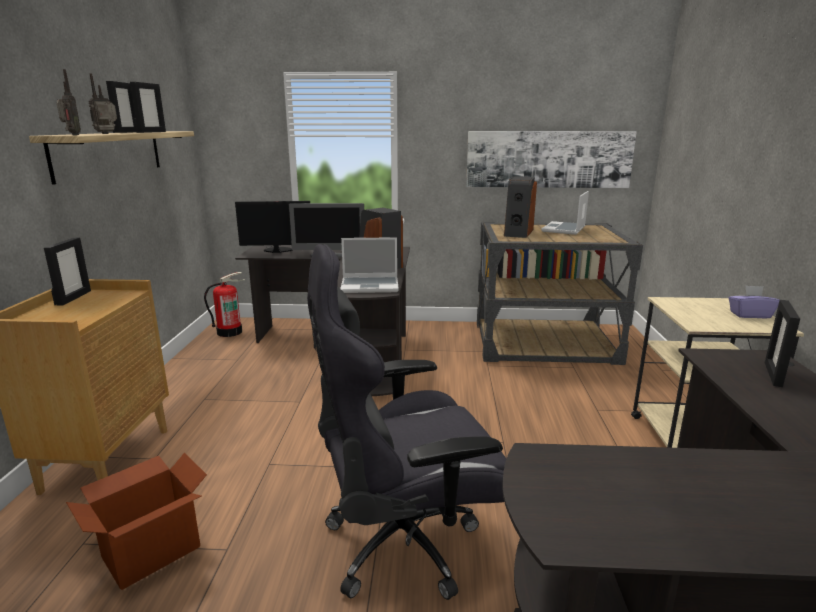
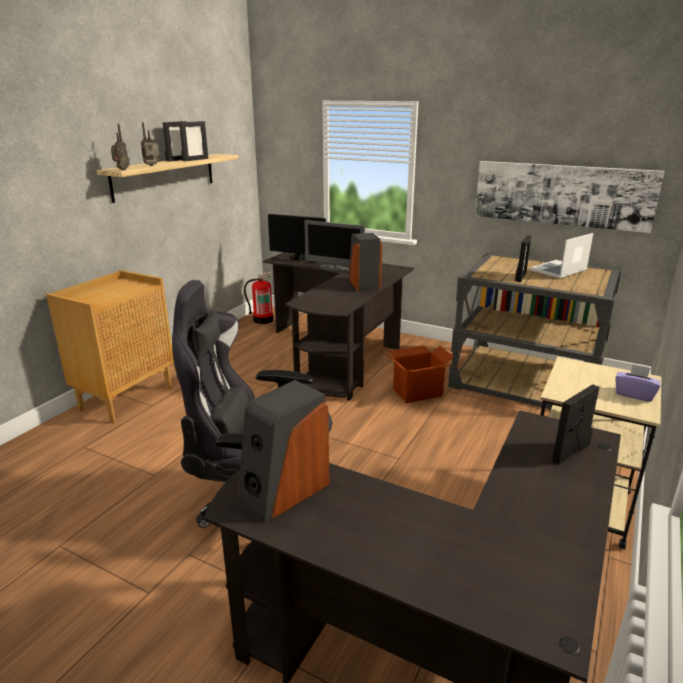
camera: 25 degrees right, 5 degrees up
(73, 298) = (113, 284): picture frame -> picture frame (520, 277)
(151, 551) = (114, 463): cardboard box -> cardboard box (417, 392)
(370, 286) = (333, 303): laptop -> none
(517, 233) = (504, 269): speaker -> speaker (283, 492)

